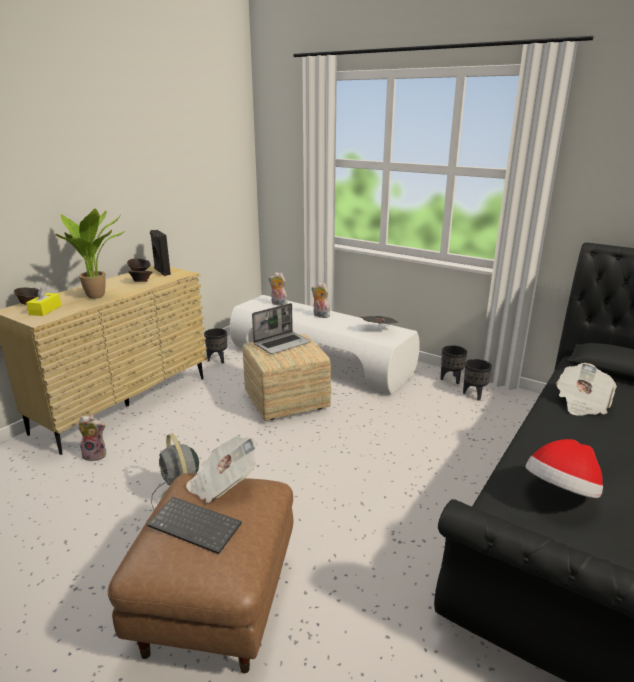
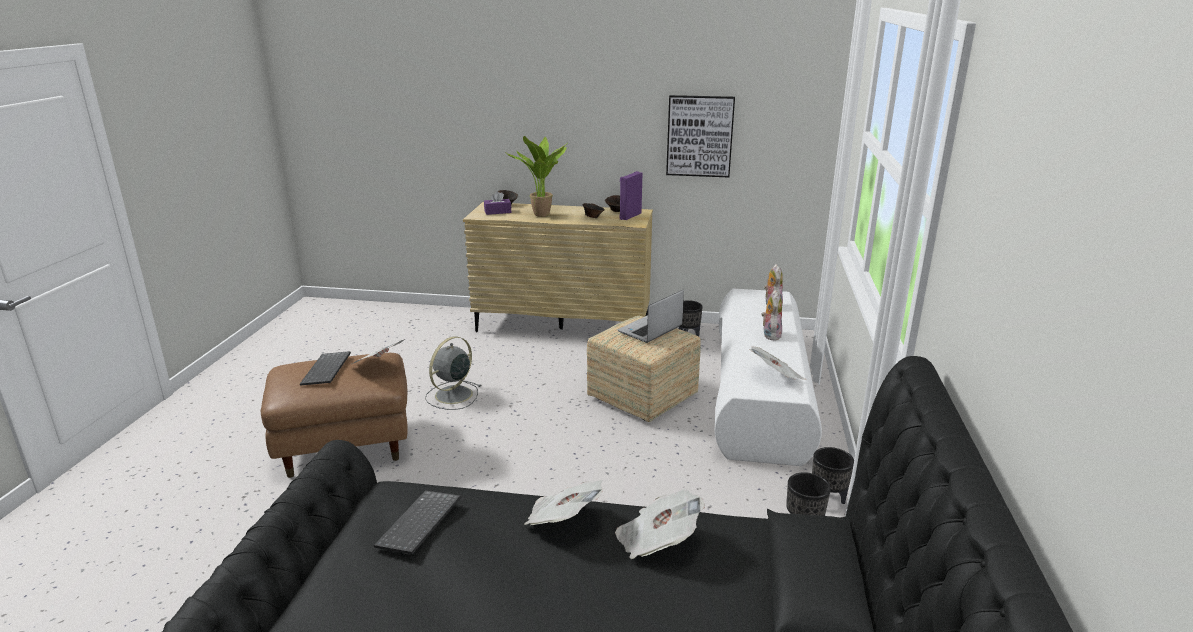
camera: 65 degrees right, 0 degrees up
(45, 310) = (497, 212): yellow tissue box -> purple tissue box
(96, 455) = (484, 343): plush toy -> none
(161, 272) = (629, 216): black speaker -> purple speaker
(177, 189) = (699, 136): none -> picture
(282, 343) = (650, 330): laptop -> laptop turned 105 degrees clockwise
(555, 429) = (563, 519): none -> newspaper
(561, 492) = (420, 524): hat -> keyboard

